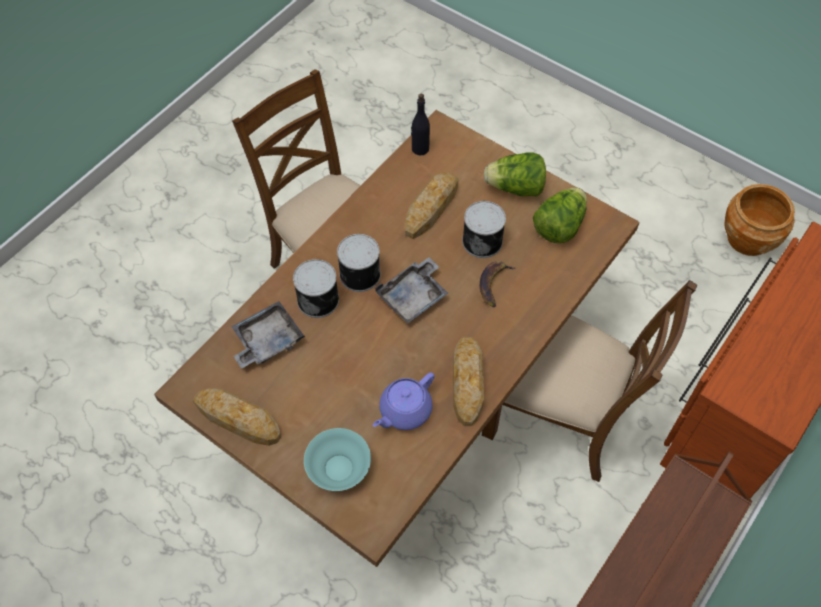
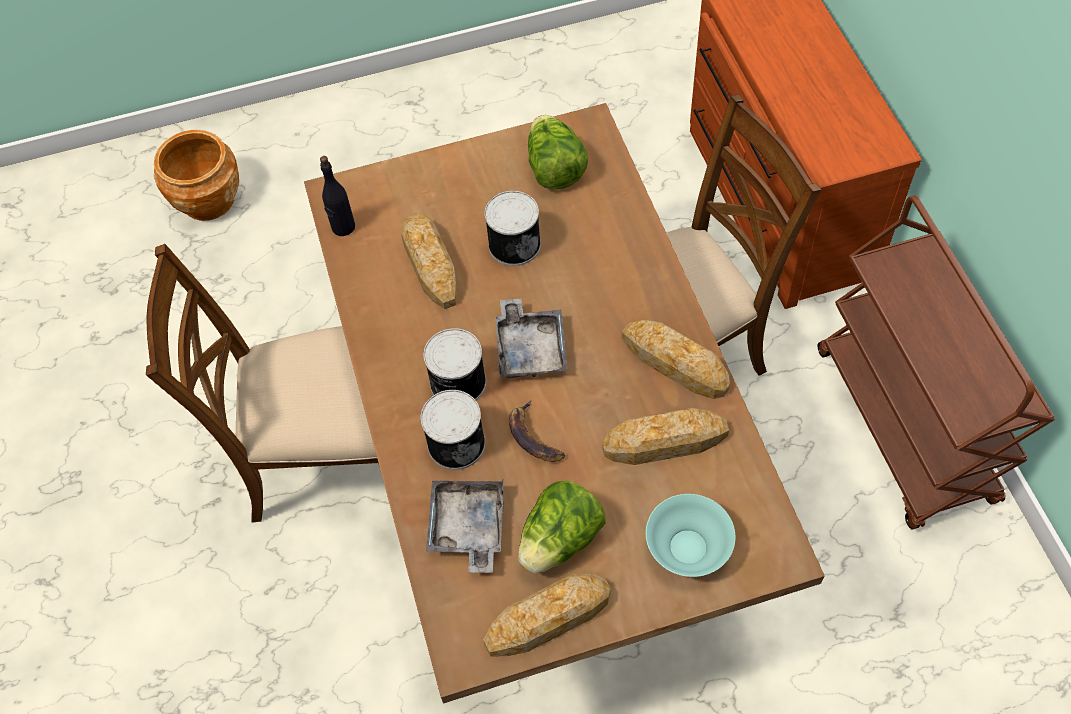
camera: 50 degrees left, 0 degrees up
(404, 411) = (665, 441): purple teapot -> bread
(493, 284) = (575, 267): banana -> banana (533, 437)
(515, 188) = (474, 175): lettuce -> lettuce (560, 540)
(748, 238) = (608, 77): brown planter -> brown planter (208, 200)

